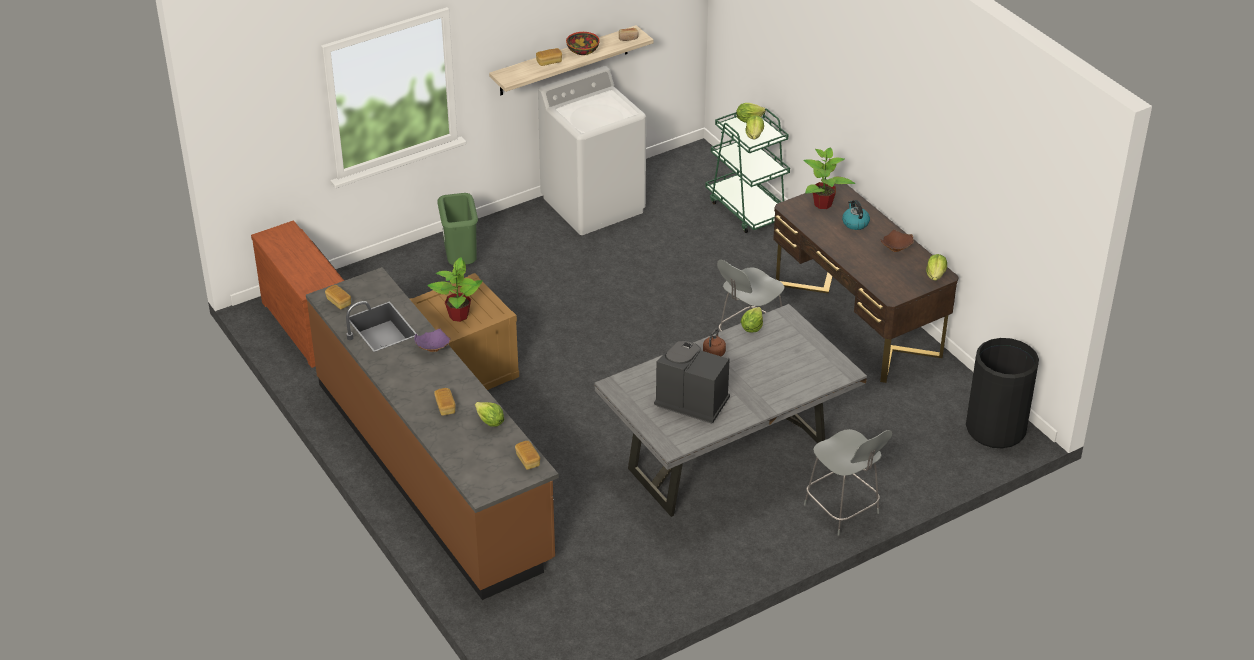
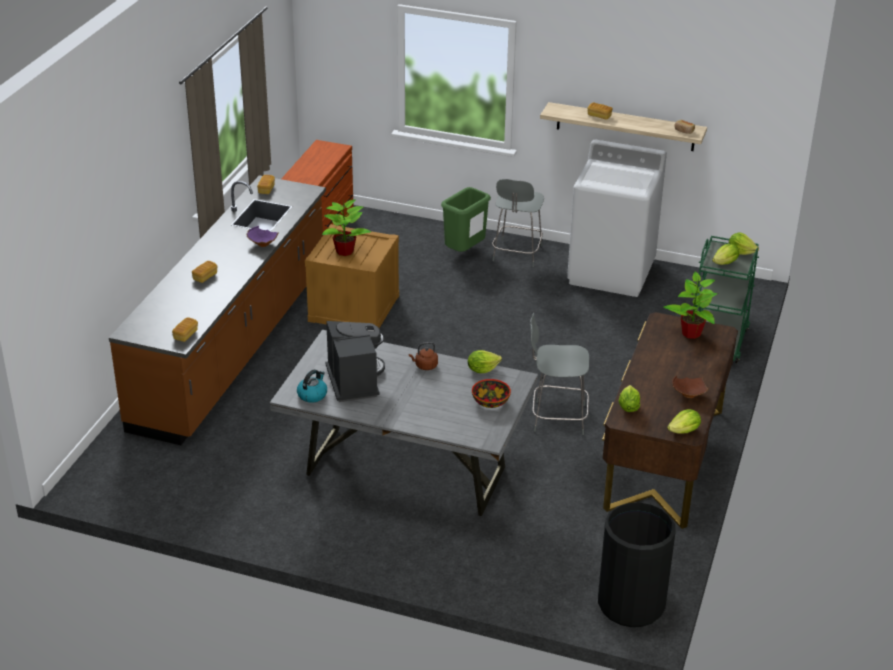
camera: 50 degrees right, 5 degrees down
(490, 422) = (210, 301): lettuce -> lettuce (628, 407)
(582, 51) = (635, 121): bowl -> bowl (490, 402)
(843, 510) = (417, 562): grey chair -> grey chair (516, 254)
(855, 223) = (691, 359): kettle -> kettle (312, 395)

